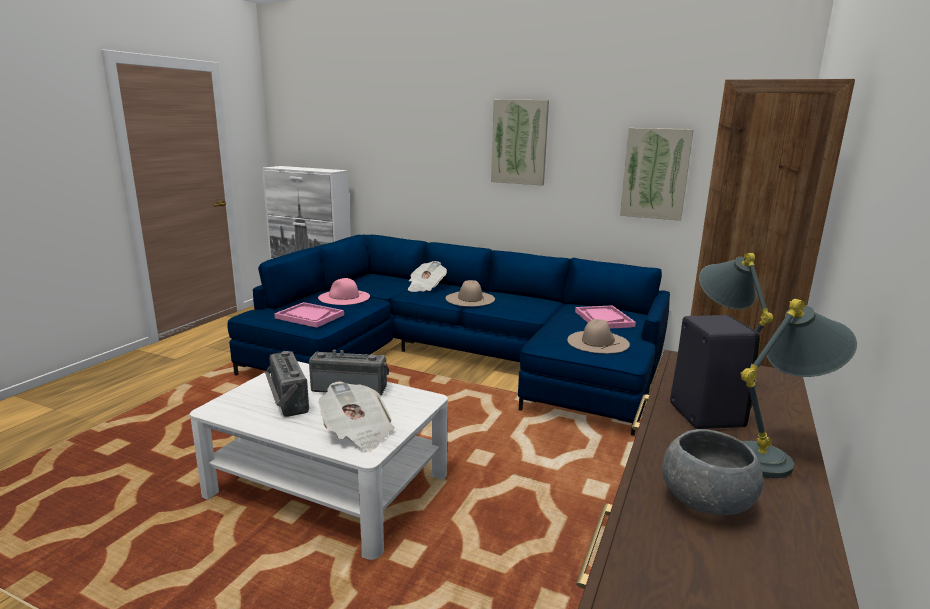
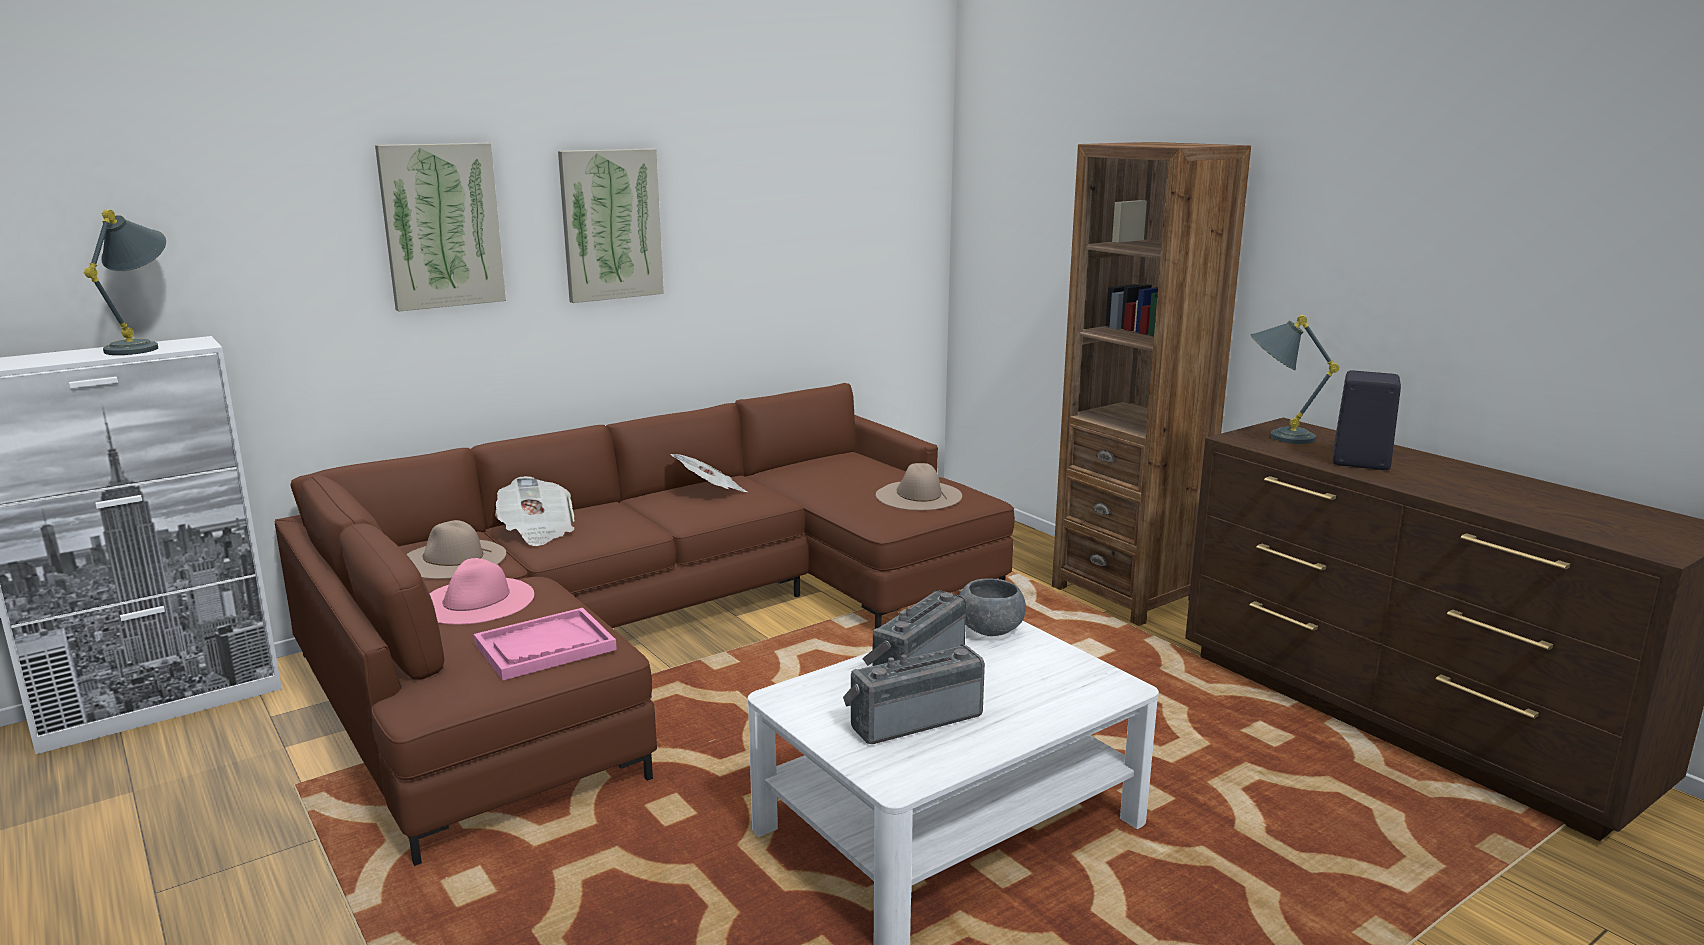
camera: 60 degrees left, 0 degrees up
(285, 400) = (913, 718): radio -> radio turned 150 degrees clockwise
(357, 433) = (1063, 683): newspaper -> newspaper (711, 492)
(454, 358) = (655, 632): blue sofa -> brown sofa
(470, 298) = (649, 516): beige hat -> beige hat (453, 559)
(603, 319) = (848, 472): pink tray -> none
(655, 173) = (811, 250): picture -> picture (441, 226)
(706, 502) = (1502, 496): grey bowl -> grey bowl (990, 630)
(776, 457) = (1437, 464): grey table lamp -> grey table lamp (144, 346)

